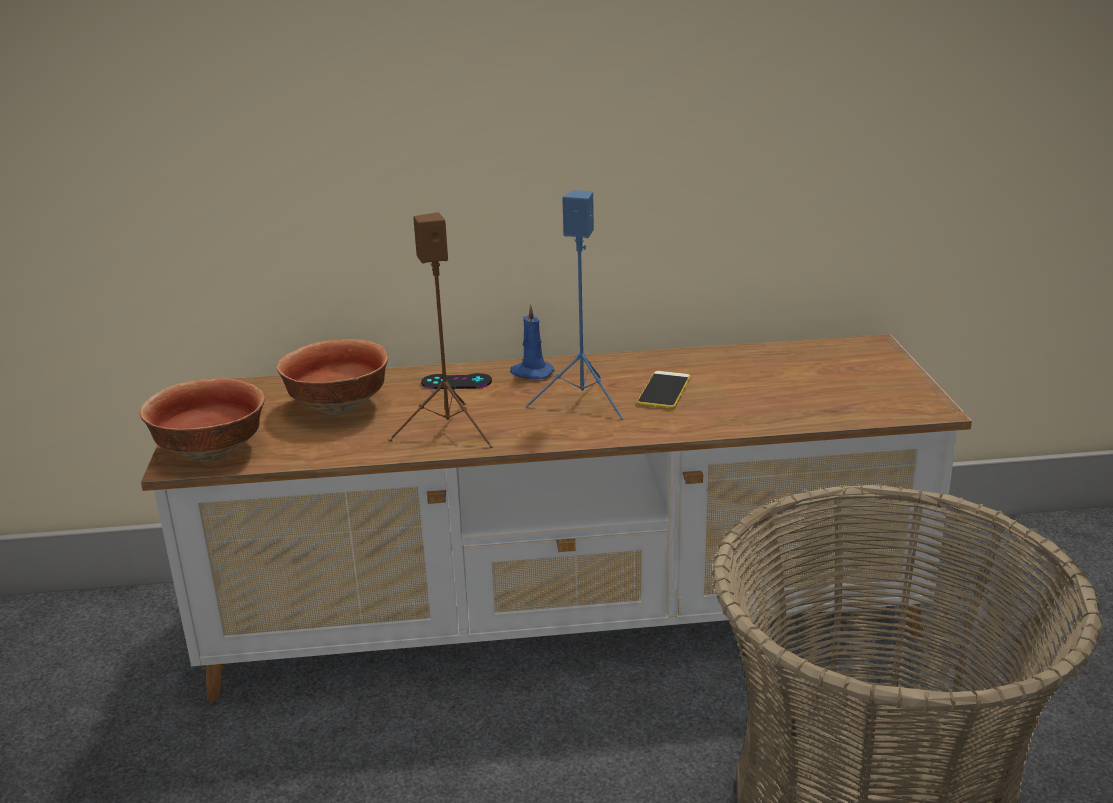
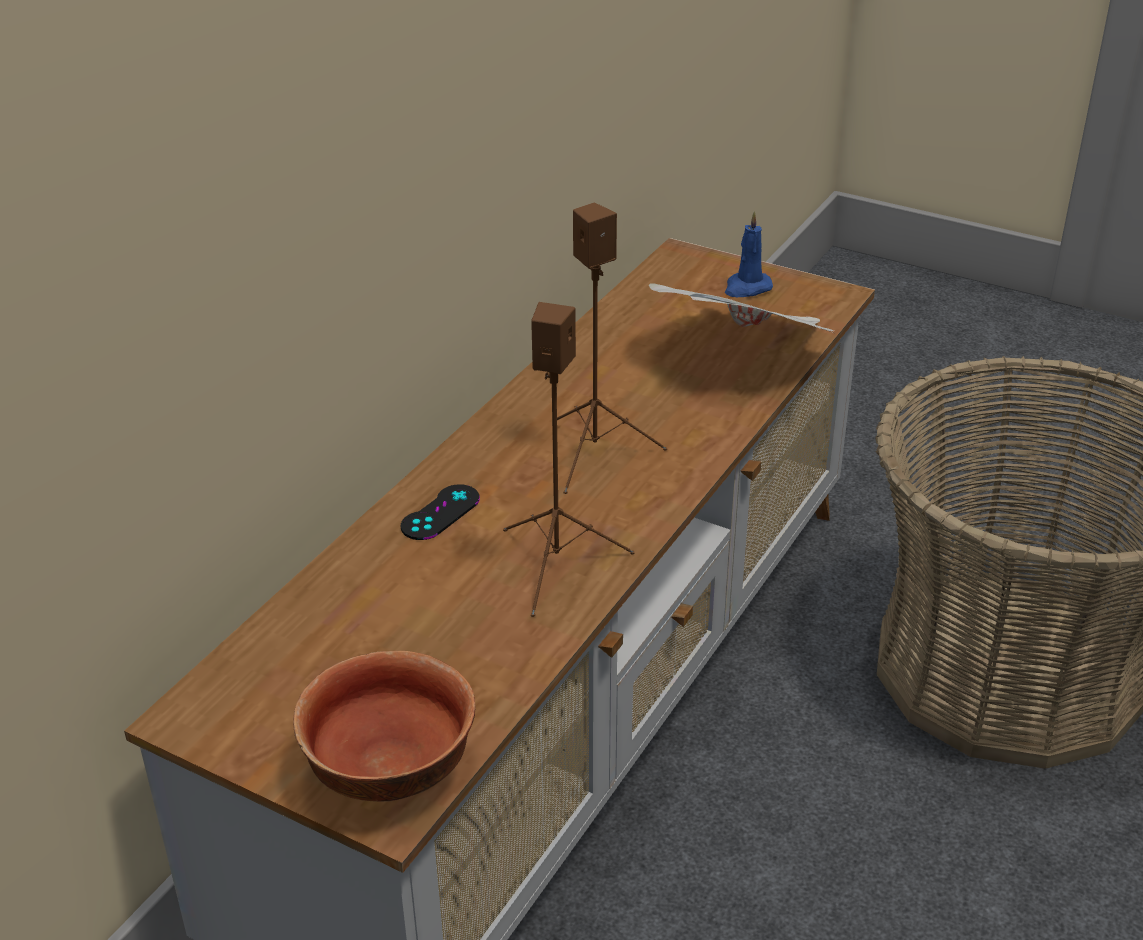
camera: 55 degrees left, 10 degrees up
(337, 407) = (392, 624): bowl -> none
(531, 373) = (485, 456): blue candle -> blue candle (747, 288)
(584, 401) = (596, 453): blue speaker -> brown speaker
(664, 391) = (634, 399): phone -> none
(787, 405) = (747, 353): none -> newspaper

